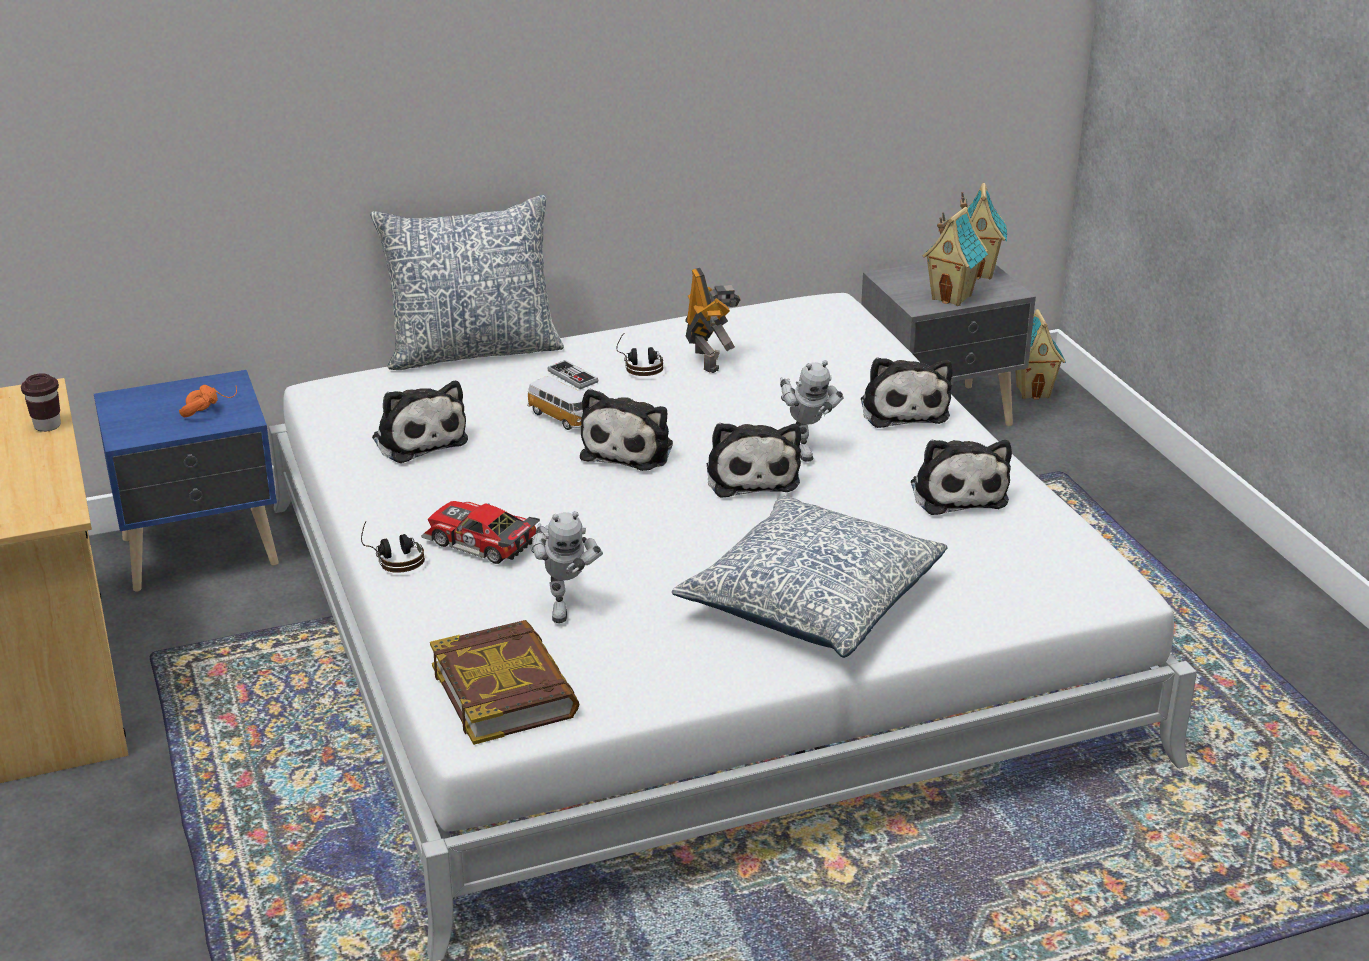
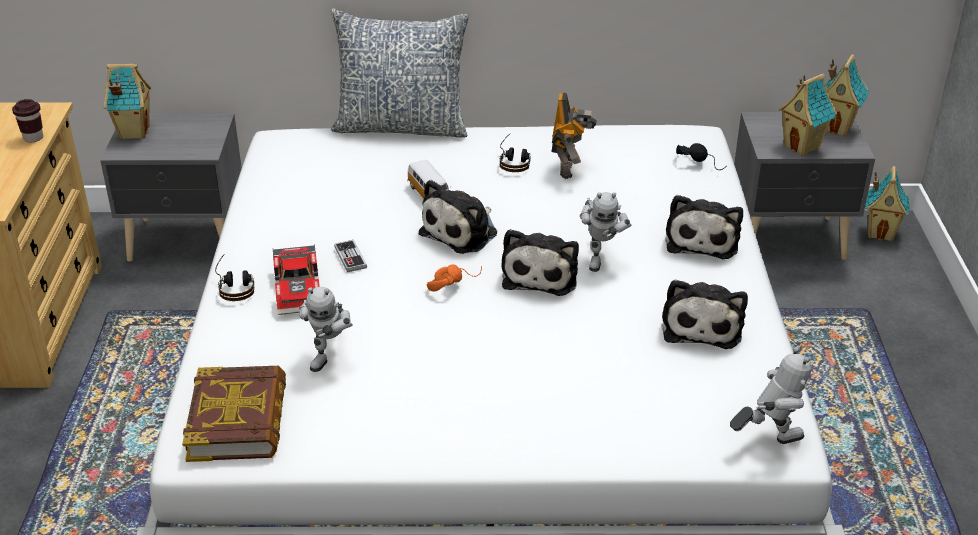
camera: 20 degrees right, 5 degrees up
(126, 413) = (133, 132): none -> toy house
(203, 553) = (188, 241): blue nightstand -> grey nightstand
(207, 407) = (188, 138): orange headphones -> orange headphones (453, 282)
(418, 439) = (316, 192): plush toy -> none
(479, 543) = (300, 289): toy car -> toy car turned 150 degrees counterclockwise
(572, 376) = (459, 162): game controller -> game controller (350, 257)
(811, 600) = (521, 397): pillow -> none
(854, 330) = (701, 162): none -> black headphones
(1092, 584) = (768, 439): none -> toy robot

